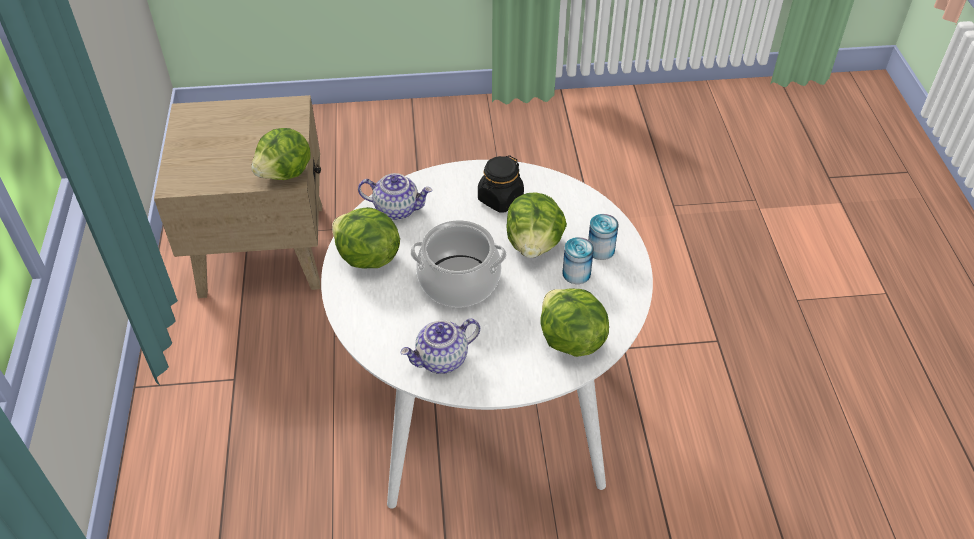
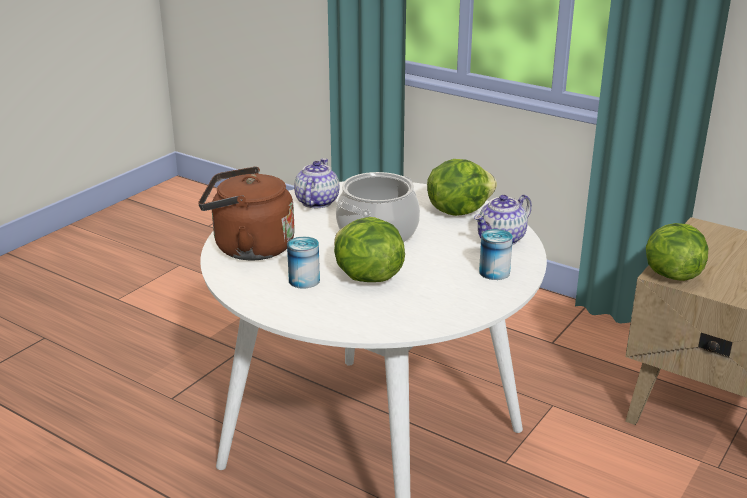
camera: 130 degrees right, 20 degrees down
(500, 199) = (448, 287): black jar -> none
(570, 340) = (248, 248): lettuce -> brown kettle
(600, 249) = (310, 304): can -> can (494, 272)

